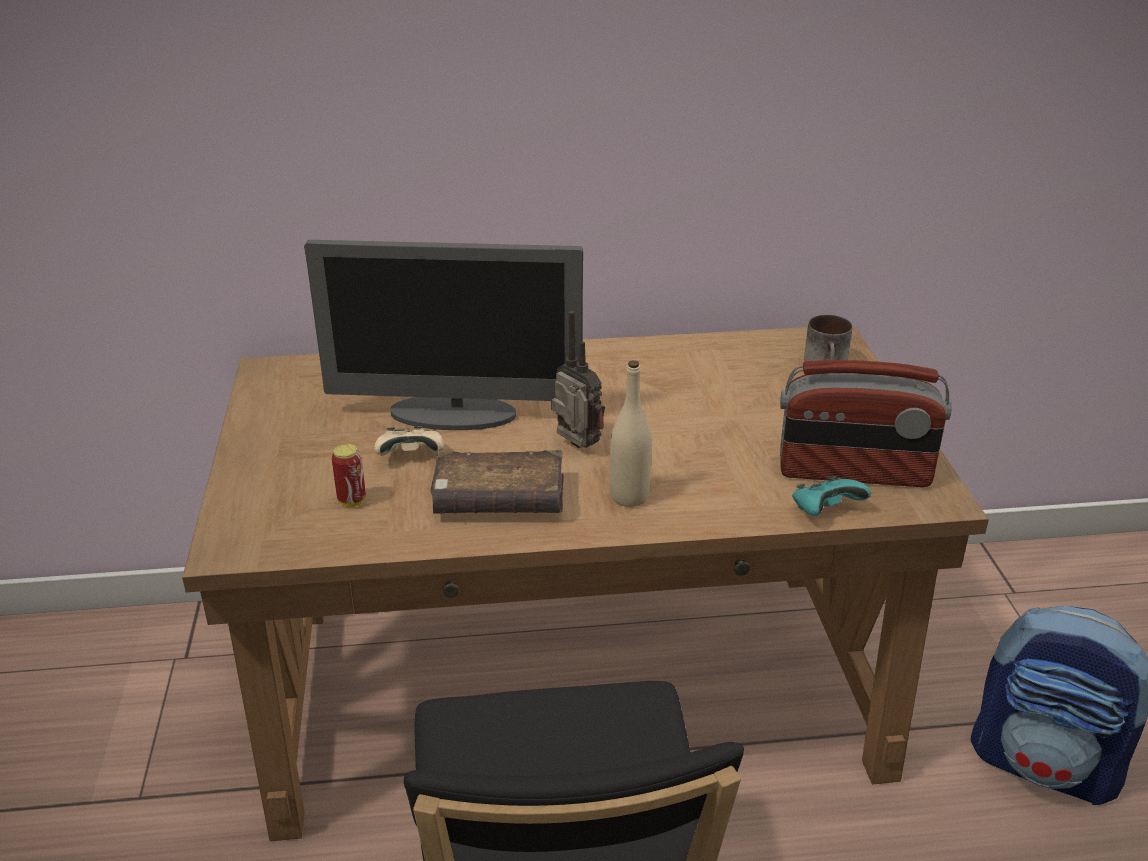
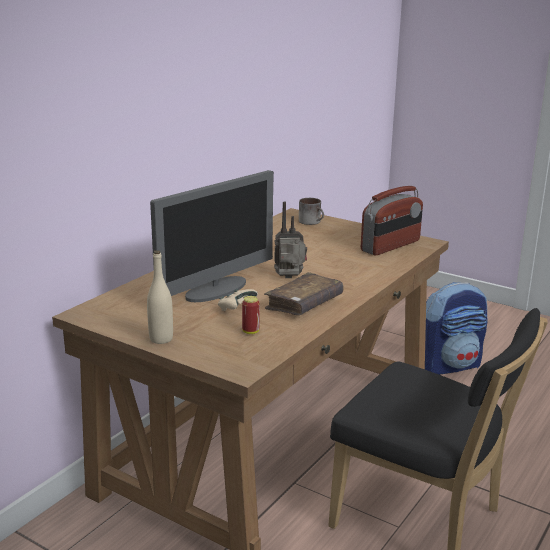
camera: 50 degrees left, 10 degrees down
(629, 497) = (344, 282): beige bottle -> beige bottle (161, 339)
(825, 511) = (407, 258): turquoise game controller -> none

